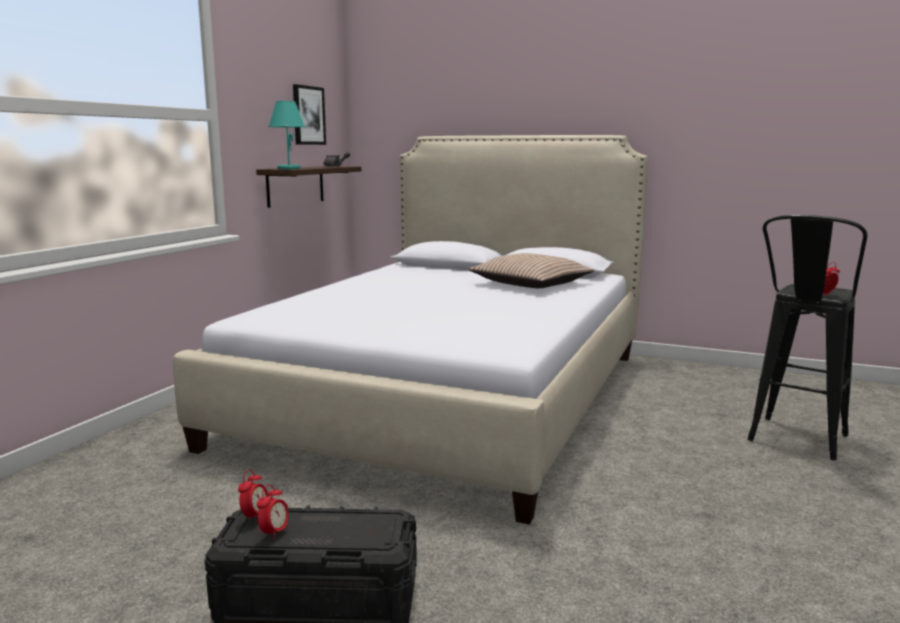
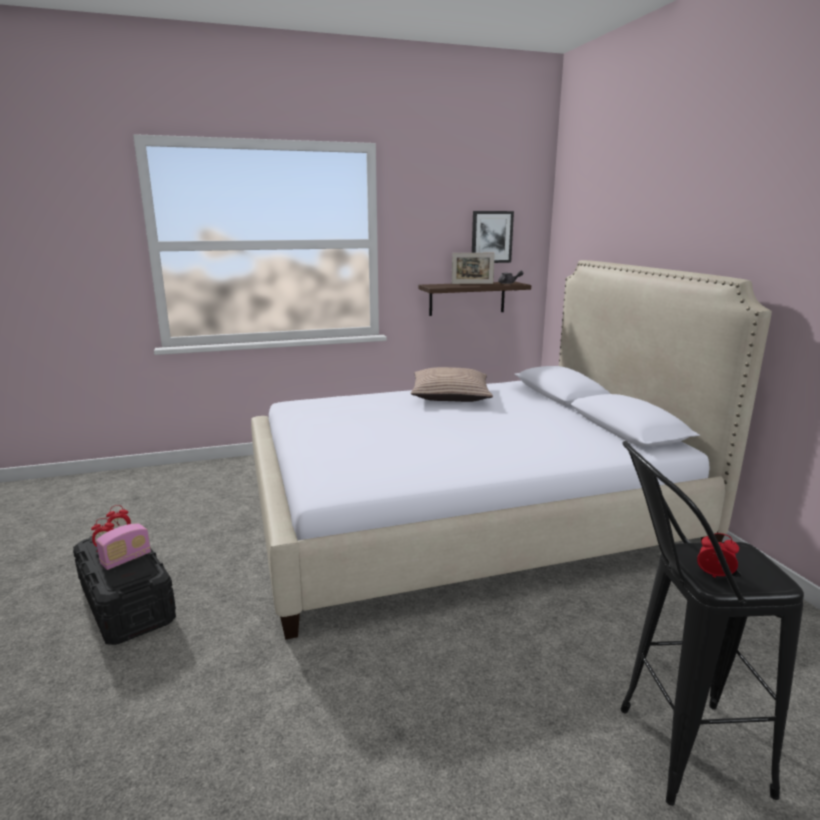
camera: 50 degrees right, 5 degrees up
(288, 168) = (439, 286): turquoise table lamp -> none
(305, 167) = (472, 283): none -> picture frame
(330, 525) = (126, 559): none -> radio
(531, 284) = (558, 434): pillow -> pillow (450, 395)

